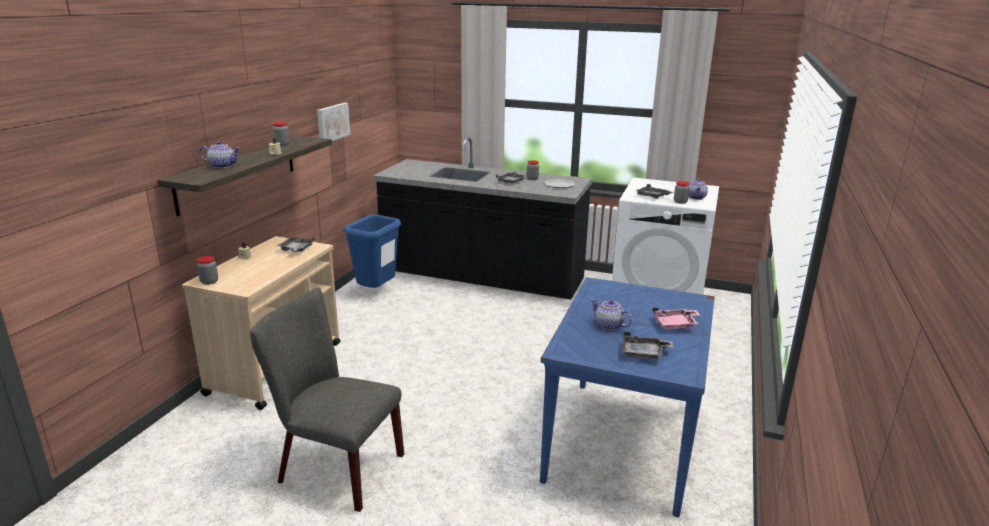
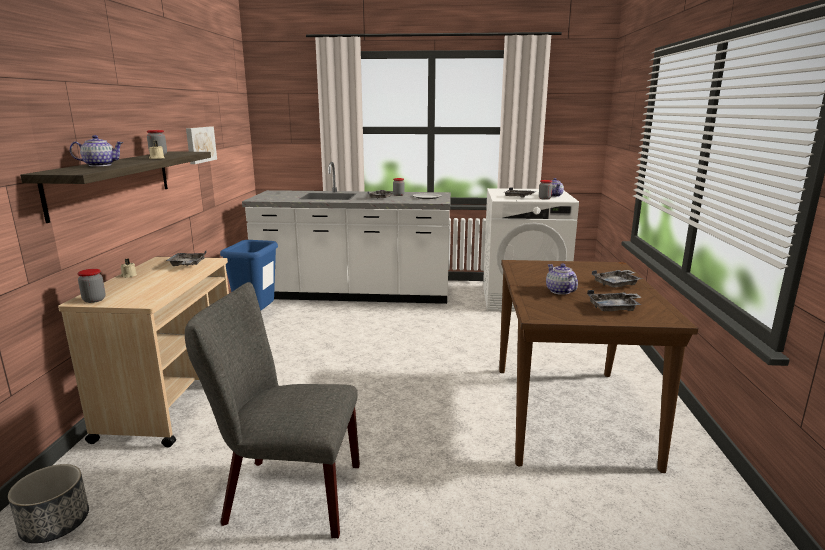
camera: 15 degrees left, 5 degrees down
(164, 457) = (55, 524): none -> planter
(481, 276) = (354, 294): black counter -> white counter
(609, 325) = (560, 291): teapot -> teapot turned 45 degrees clockwise
(623, 440) = (568, 412): blue dining table -> brown dining table
(675, 324) = (617, 284): pink tray -> grey tray

